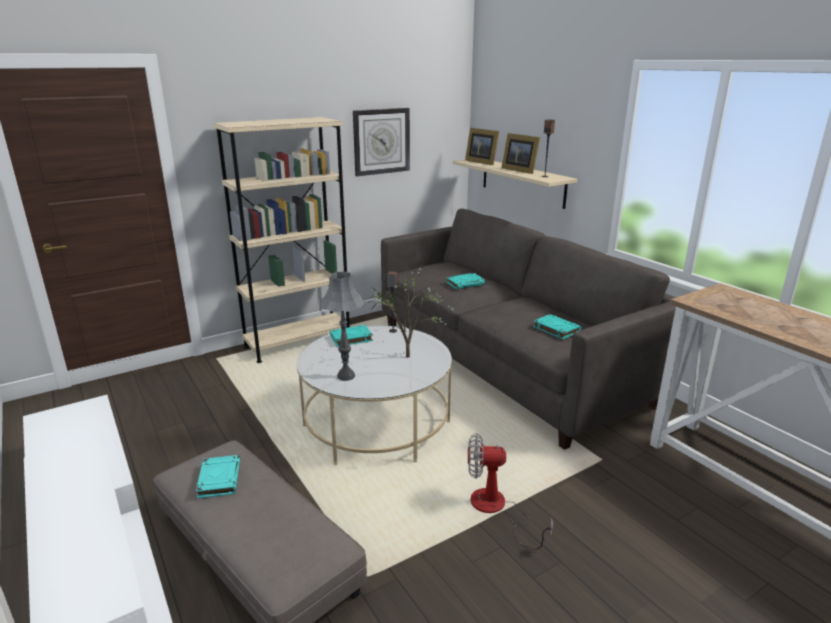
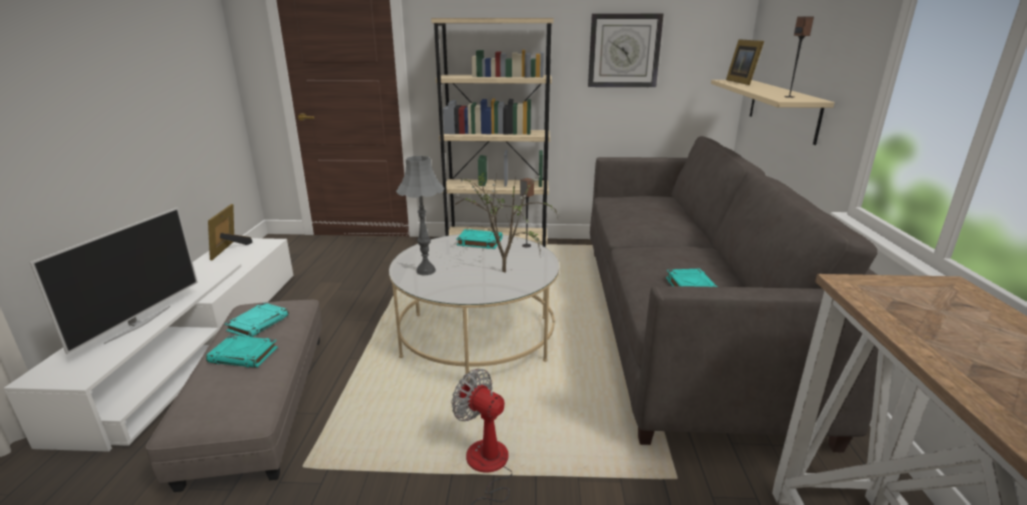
camera: 35 degrees right, 0 degrees up
(86, 532) = (138, 324): none -> television
(465, 283) = (651, 218): turquoise book -> turquoise book (244, 355)
(519, 170) = (771, 90): picture frame -> picture frame (230, 249)

